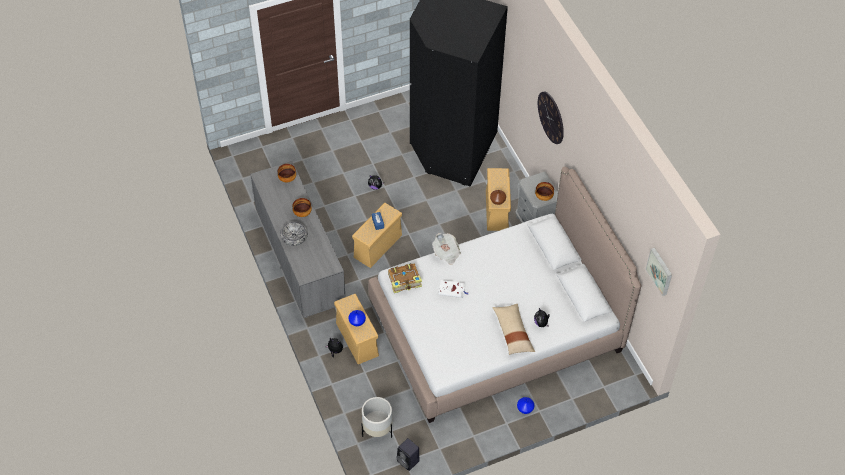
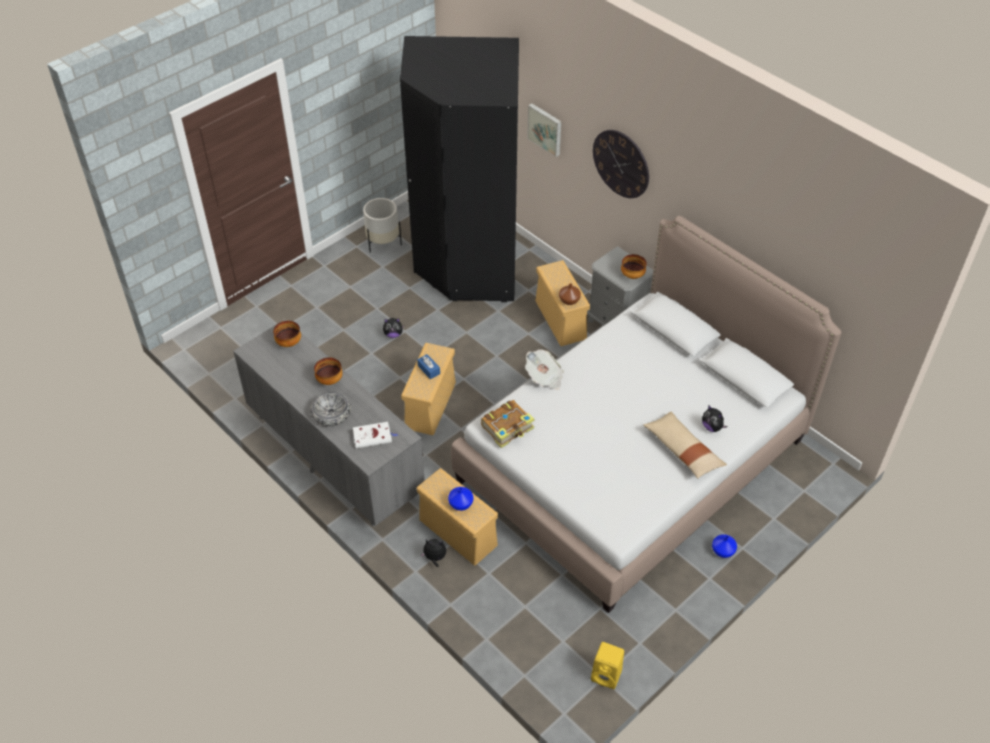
camera: 20 degrees left, 5 degrees down
(377, 429) = (543, 646): white planter -> white planter (383, 242)
(408, 461) = (607, 675): black speaker -> yellow speaker
(452, 290) = (576, 420): white book -> white book (373, 436)
(660, 271) = (877, 296): picture -> picture (545, 129)

